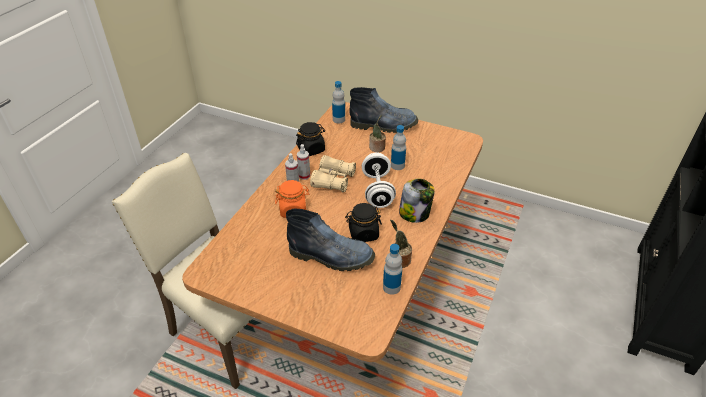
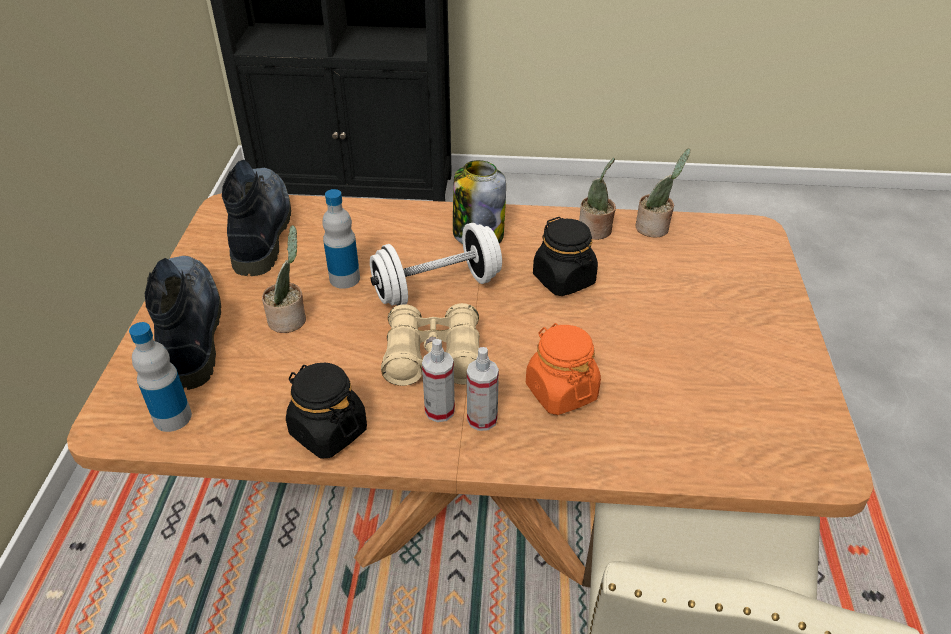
camera: 110 degrees left, 0 degrees up
(332, 256) = (642, 301): boot -> boot (260, 229)
(391, 287) = (654, 228): bottle -> potted plant

